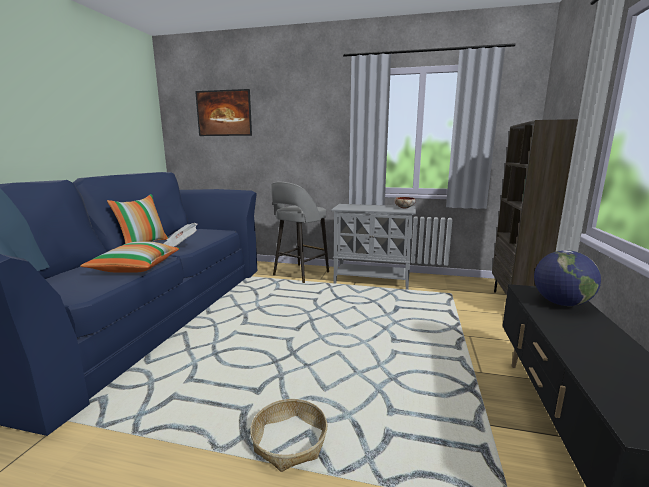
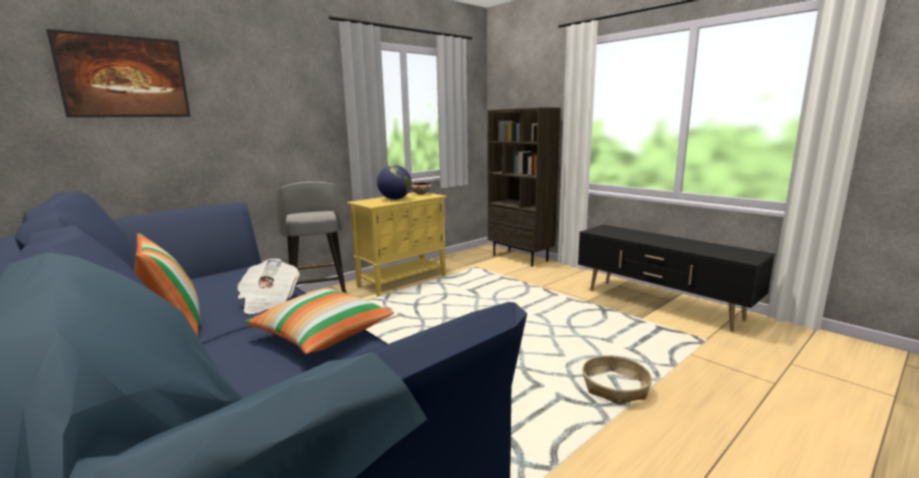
camera: 55 degrees left, 0 degrees up
(372, 281) = (403, 281): grey cabinet -> yellow cabinet
(561, 303) = (620, 232): globe -> globe (395, 199)

